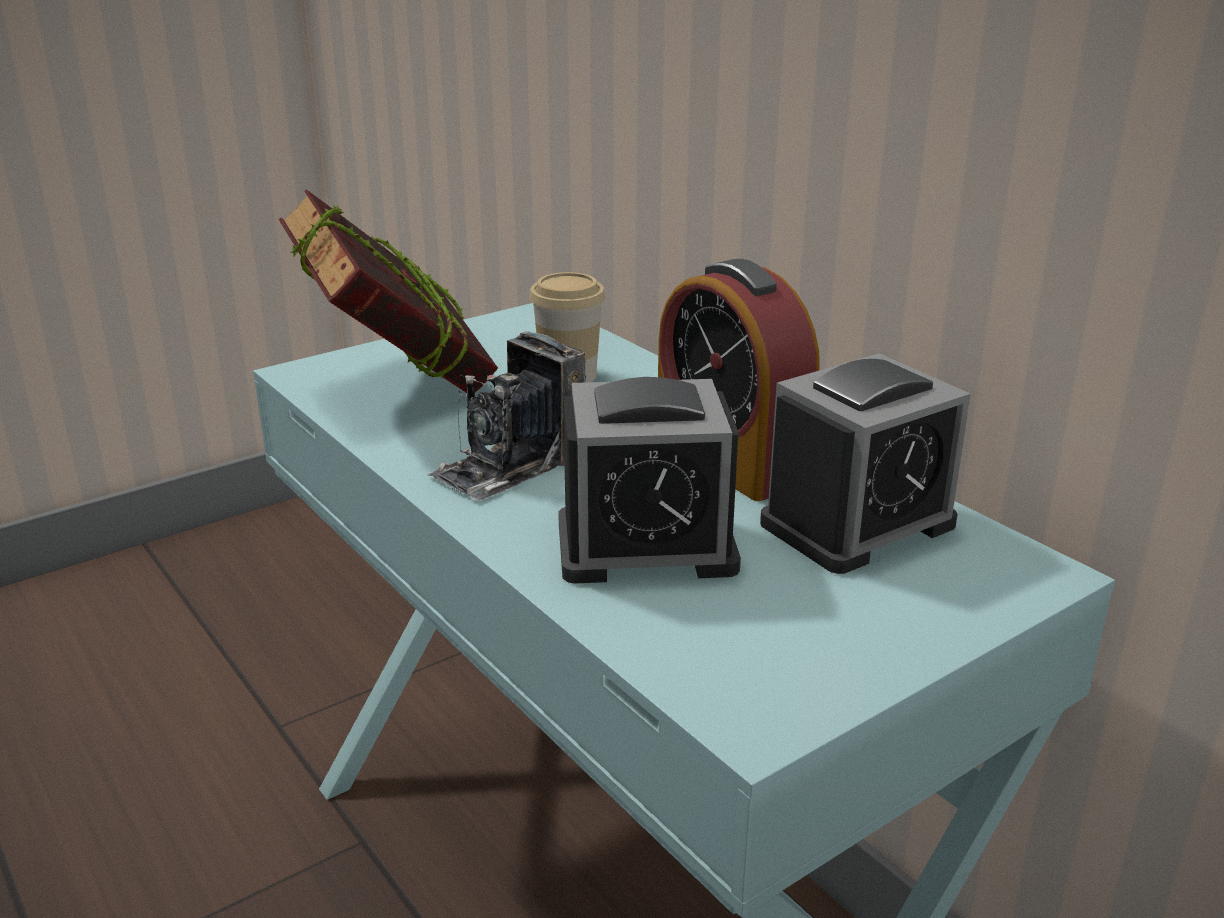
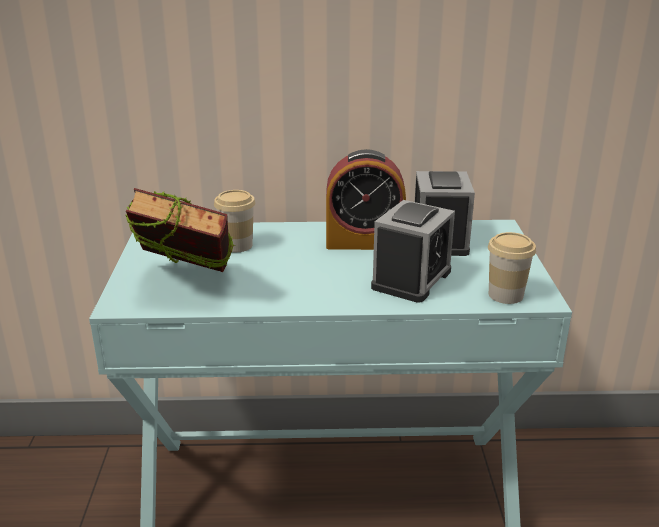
camera: 55 degrees left, 0 degrees up
(509, 465) = (308, 284): camera -> none
(716, 669) = (505, 295): none -> cup

